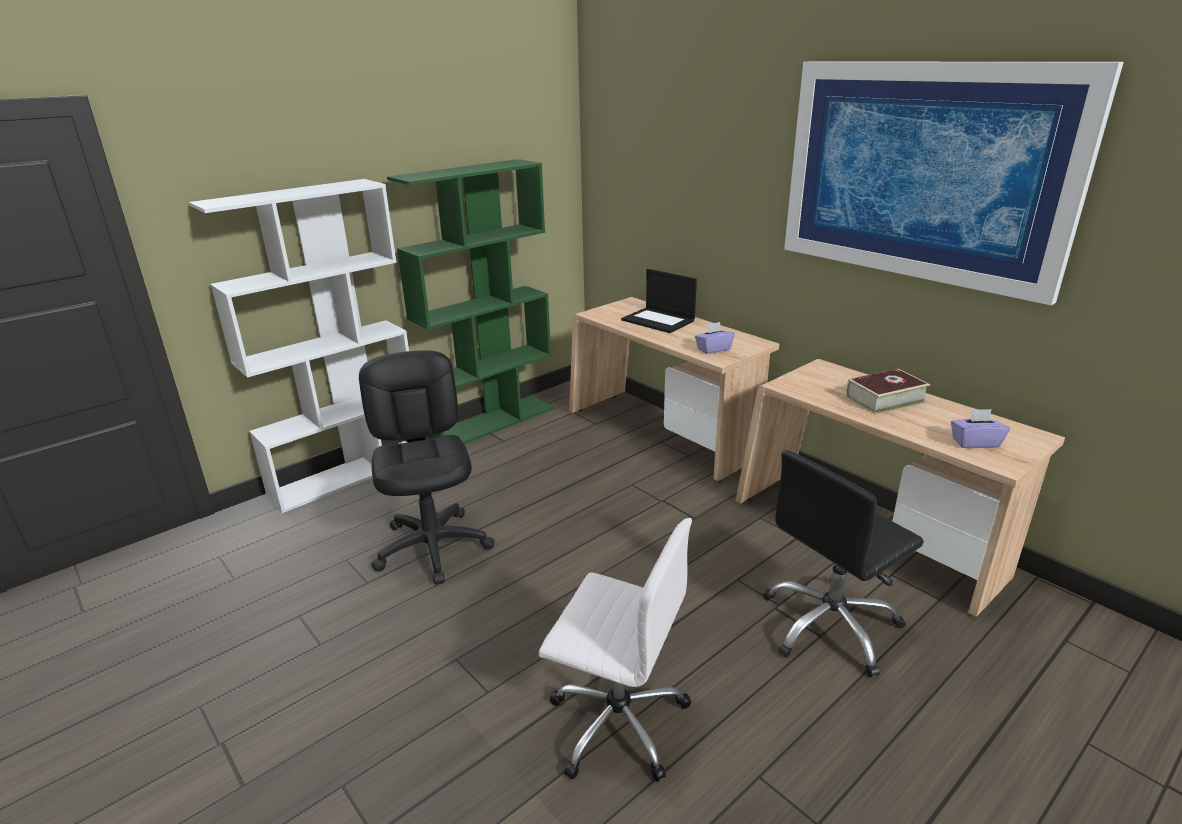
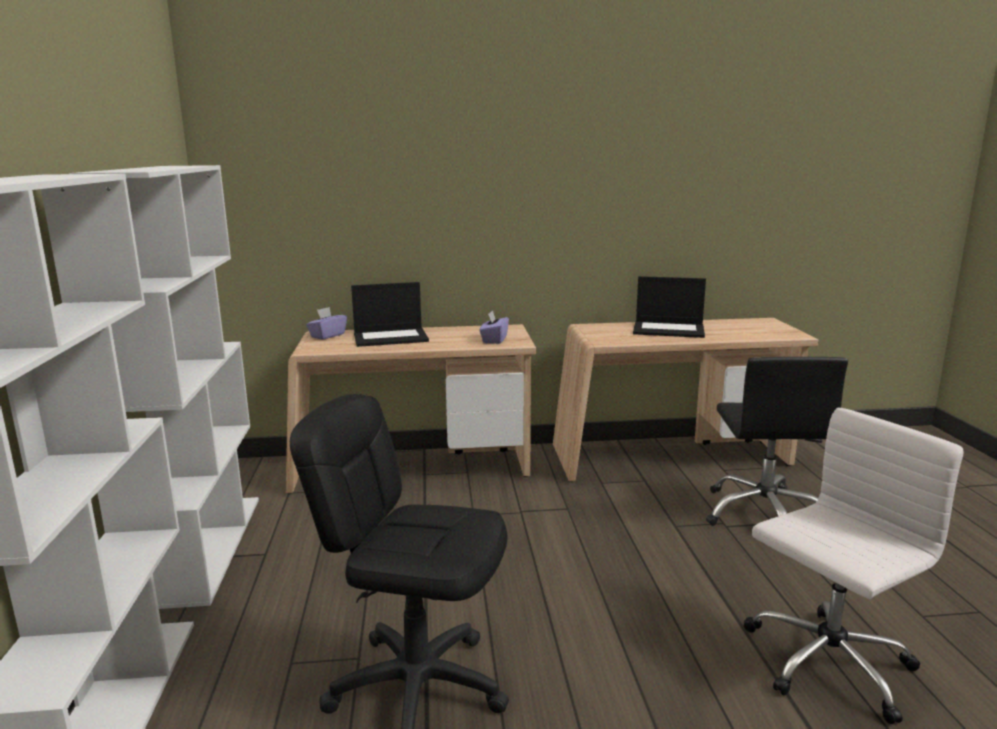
camera: 55 degrees left, 10 degrees down
(491, 422) = (208, 547): green bookcase -> white bookcase
(885, 399) = (669, 329): book -> laptop
(923, 173) = (639, 142): picture -> none
(975, 442) = (760, 332): purple tissue box -> purple tissue box (327, 335)

